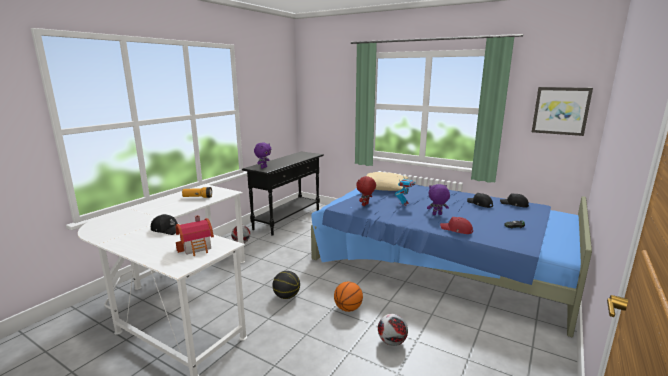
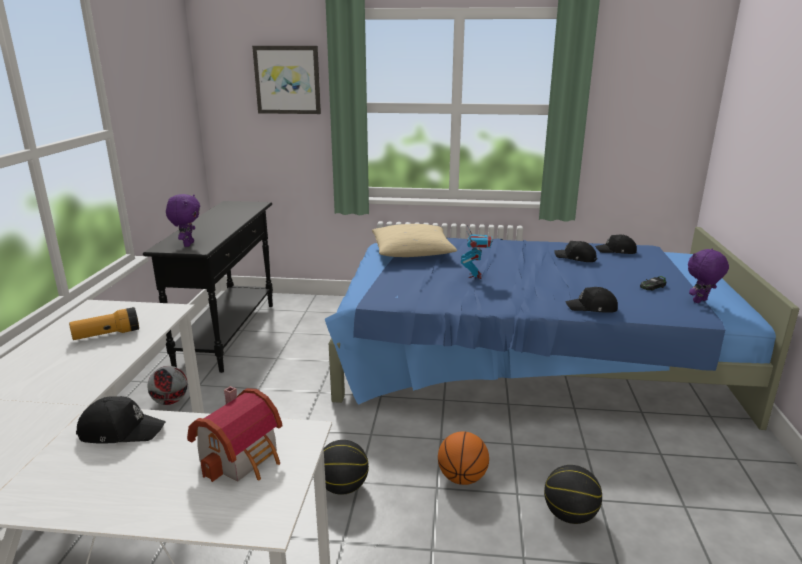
camera: 25 degrees left, 5 degrees up
(365, 205) = (417, 288): red plush toy -> none
(391, 342) = (570, 515): football -> basketball
(437, 214) = (539, 286): purple plush toy -> purple plush toy (700, 301)
(456, 230) = (592, 308): red cap -> black cap
(560, 111) = (662, 104): picture -> picture (287, 80)

